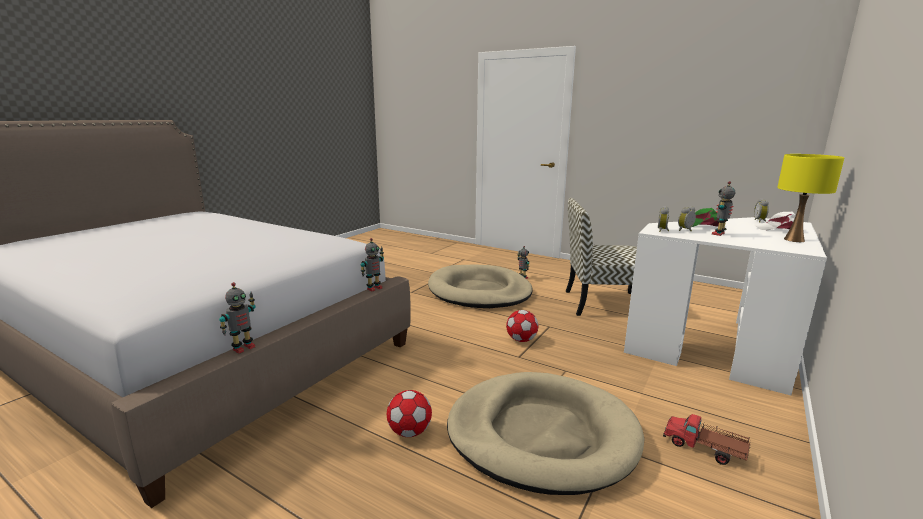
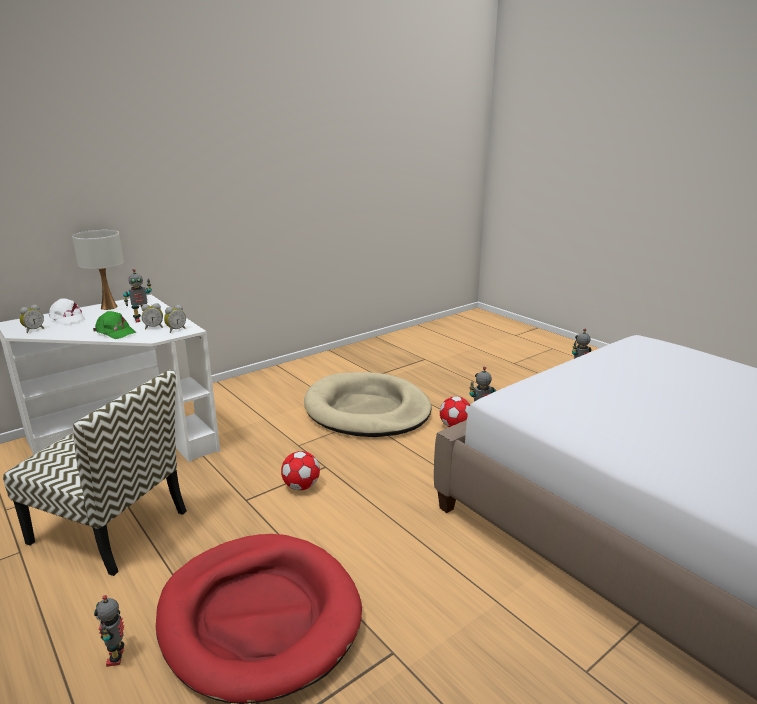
camera: 160 degrees left, 5 degrees up
(479, 291) = (259, 617): beige dog bed -> red dog bed
(705, 449) = (279, 389): toy truck -> none
(793, 240) = (109, 307): yellow table lamp -> white table lamp

